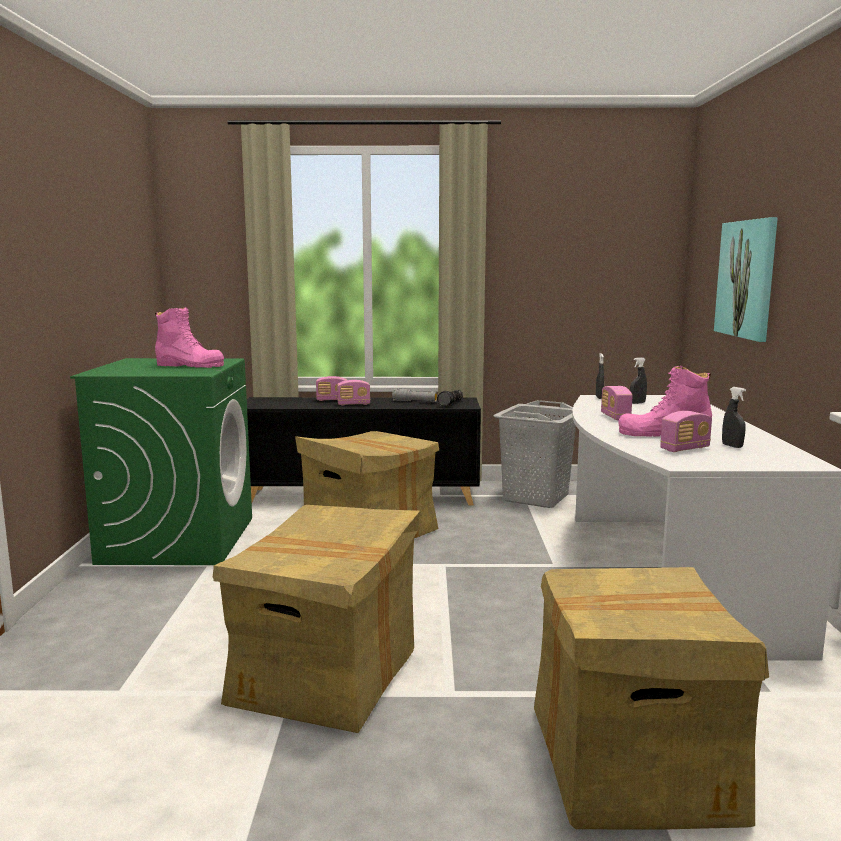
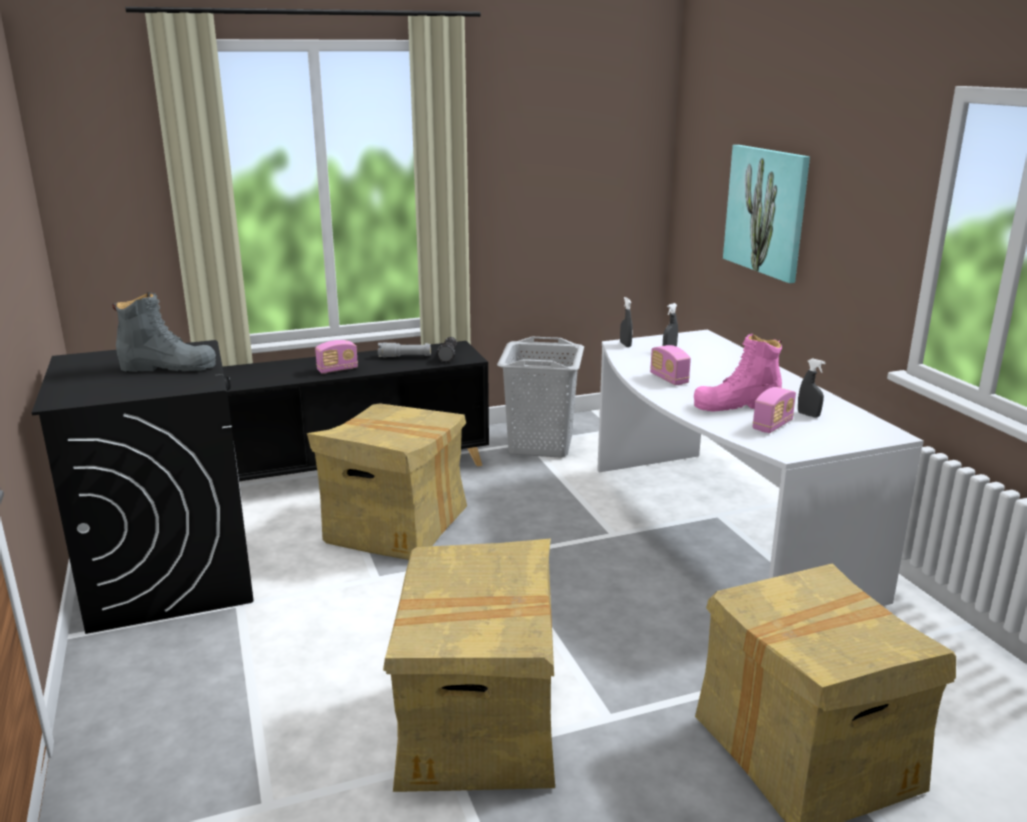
camera: 20 degrees left, 10 degrees up
(178, 540) = (170, 574): green washing machine -> black washing machine
(190, 365) = (168, 367): pink boot -> grey boot
(332, 400) = (304, 364): radio -> none

